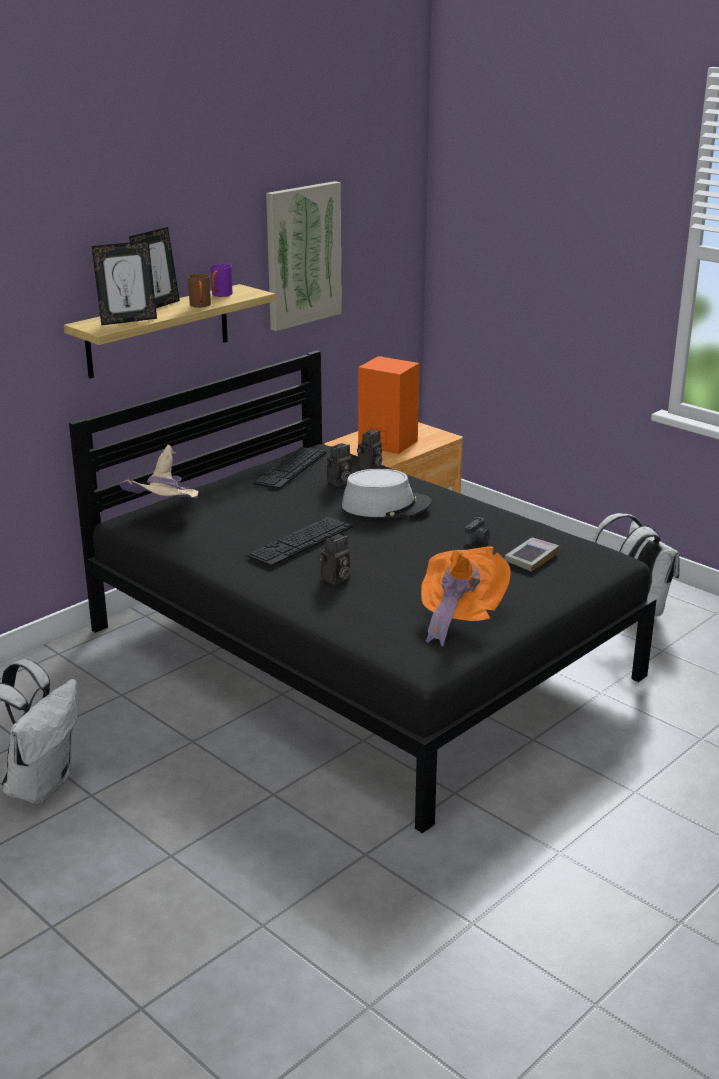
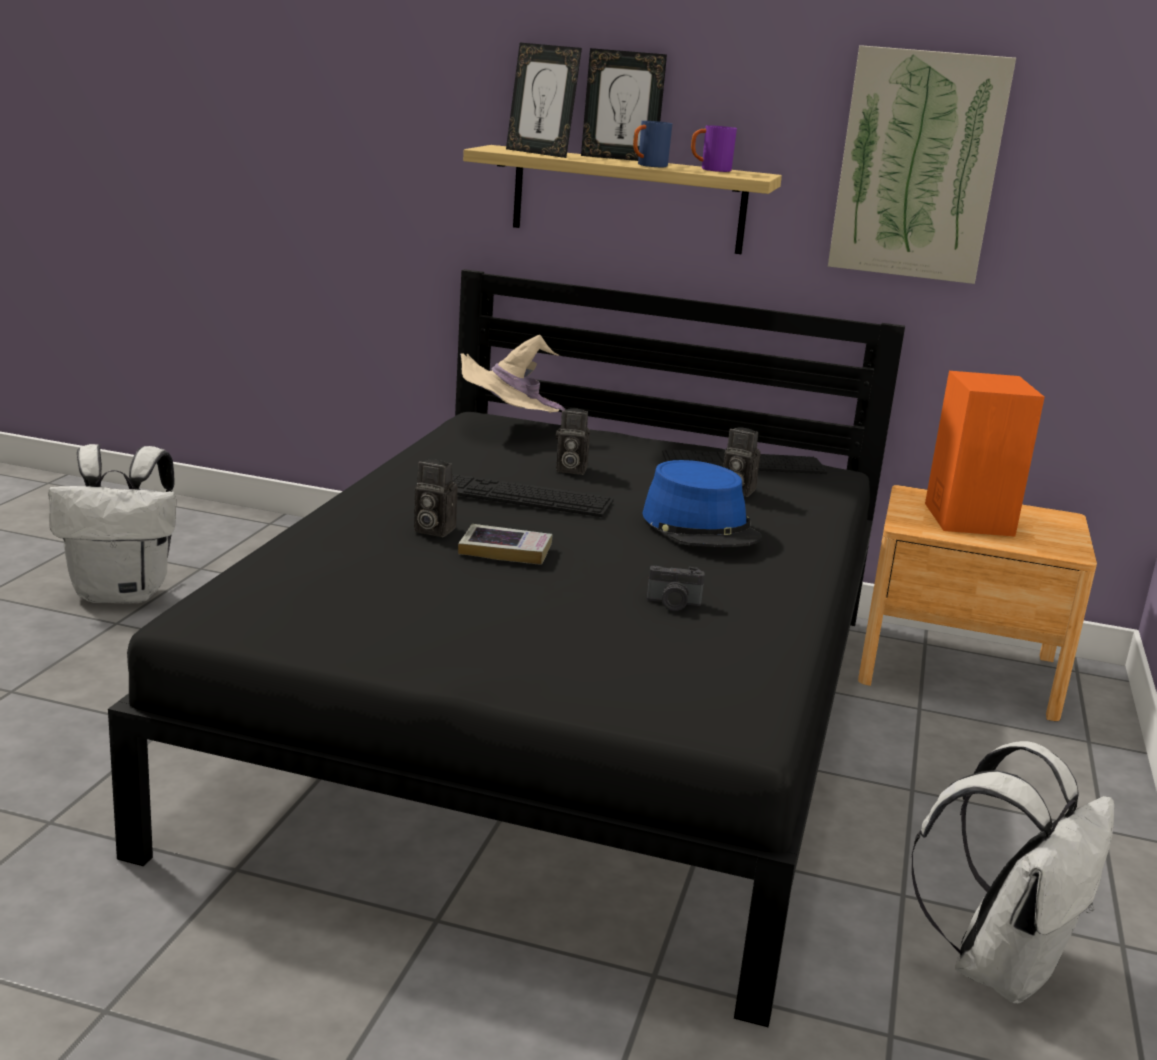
camera: 60 degrees right, 5 degrees down
(200, 306) = (648, 165): brown mug -> blue mug
(370, 467) = (821, 503): camera -> camera (569, 469)
(386, 505) = (701, 526): grey hat -> blue hat
(459, 616) = (387, 622): orange hat -> none
(531, 558) = (657, 652): book -> book (505, 551)

